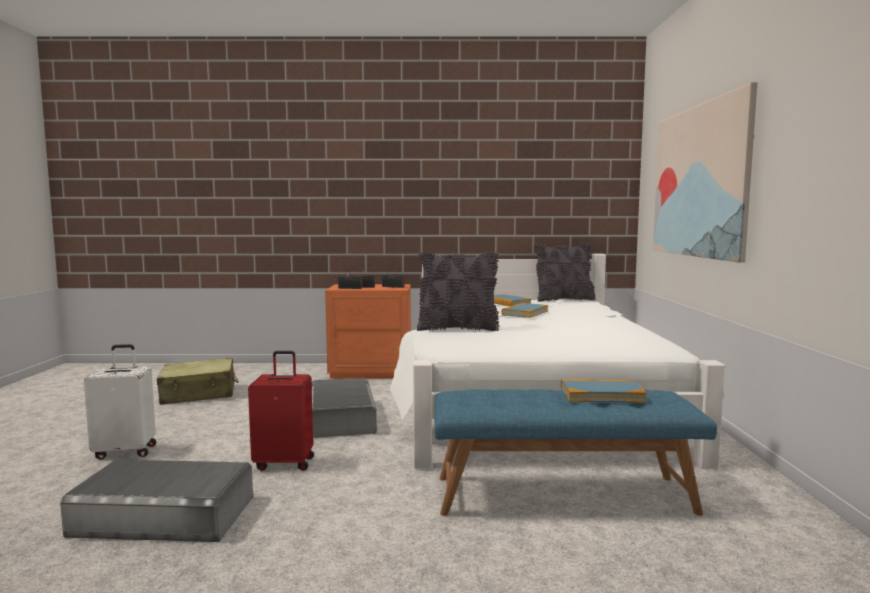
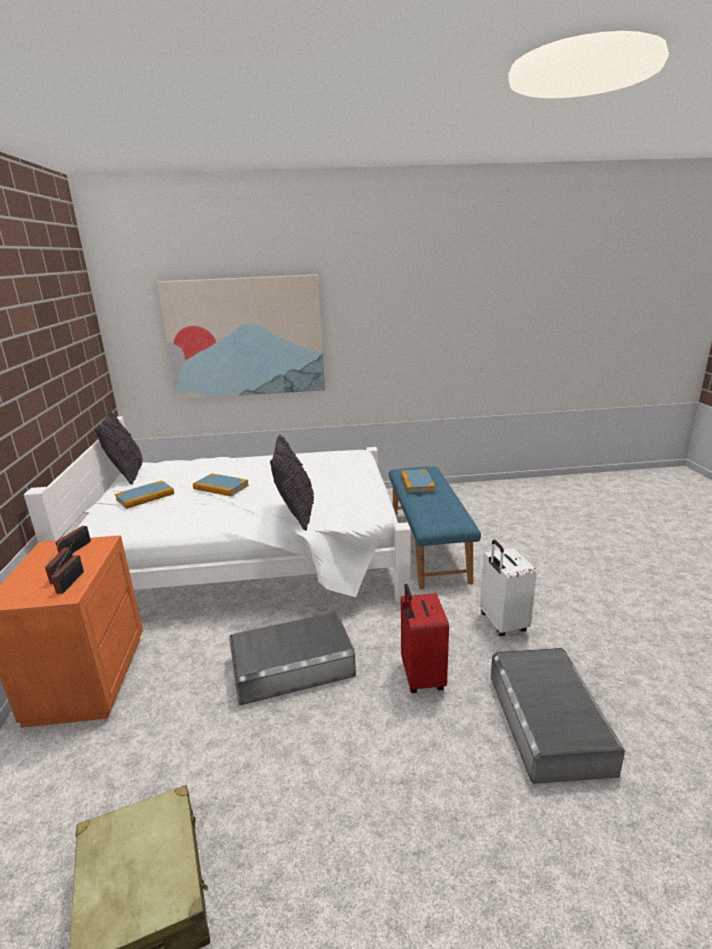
camera: 95 degrees left, 15 degrees up
(126, 451) = (432, 852): white suitcase -> white suitcase (502, 623)

